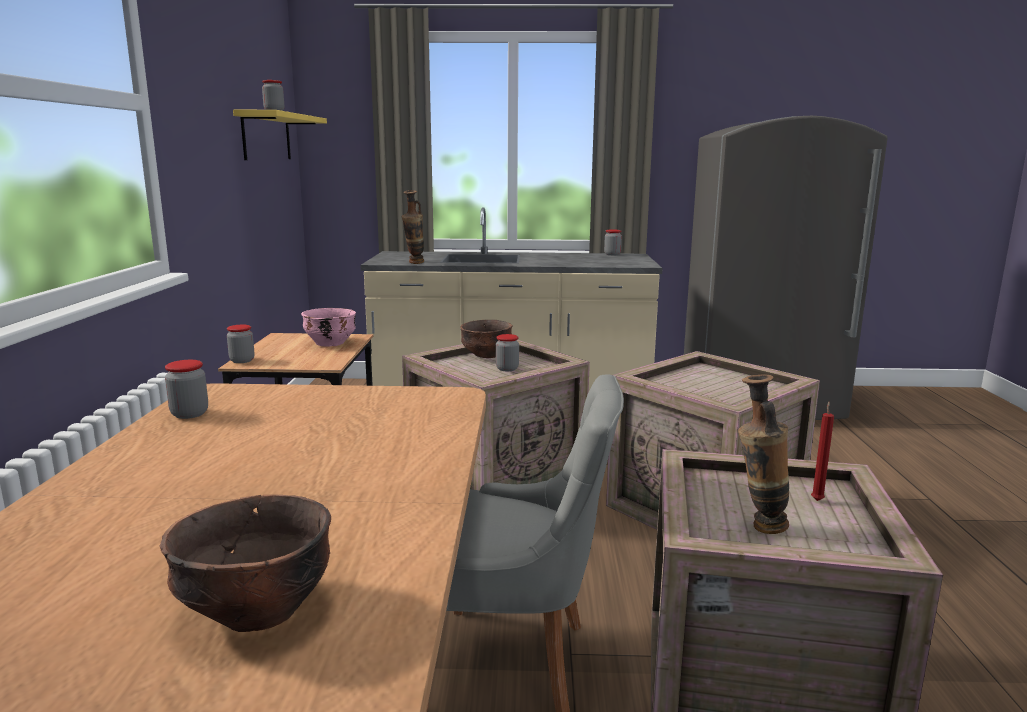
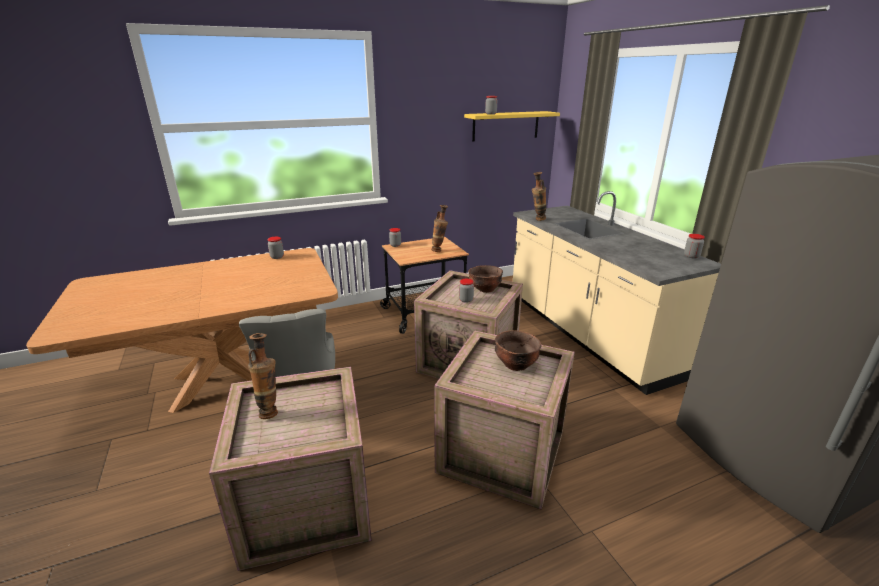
camera: 65 degrees right, 10 degrees up
(256, 610) = (127, 308): brown bowl -> brown bowl (515, 364)
(329, 343) = (439, 251): pink bowl -> vase
(817, 500) = (311, 430): red candle -> none

